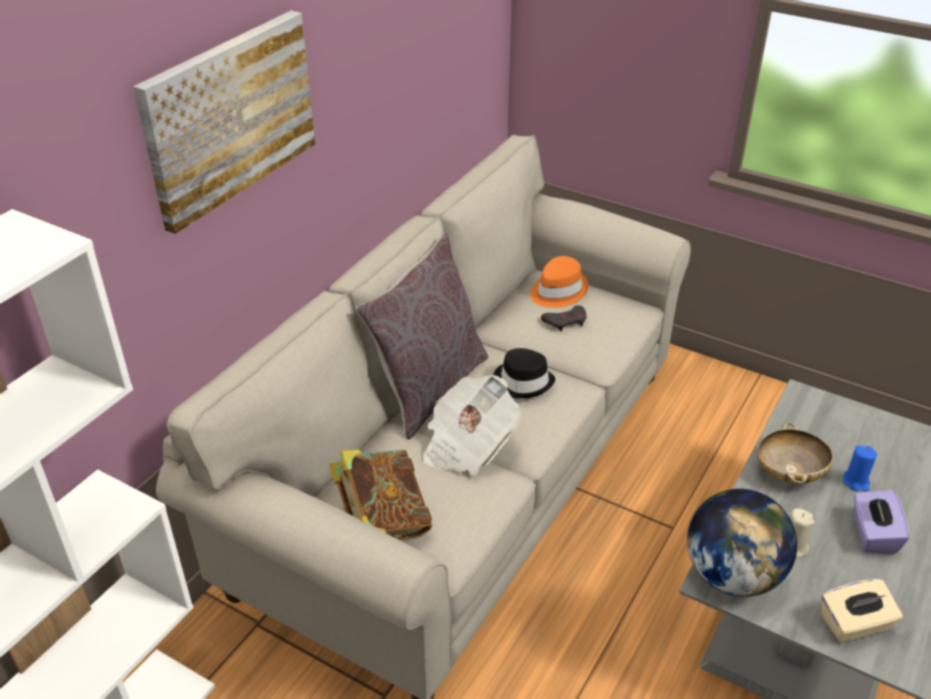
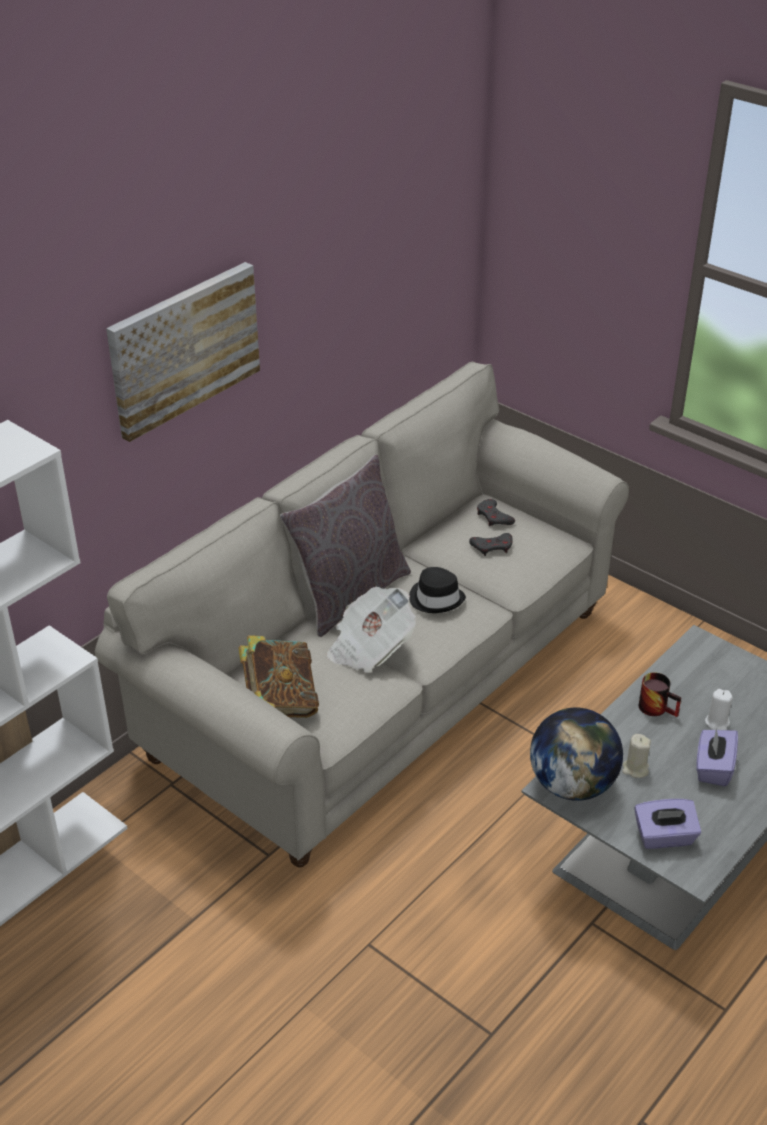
camera: 10 degrees right, 0 degrees up
(557, 291) = (494, 517): orange hat -> grey game controller
(789, 472) = (658, 707): beige bowl -> mug
(854, 625) = (664, 837): beige tissue box -> purple tissue box
(856, 482) = (717, 723): blue candle -> white candle

